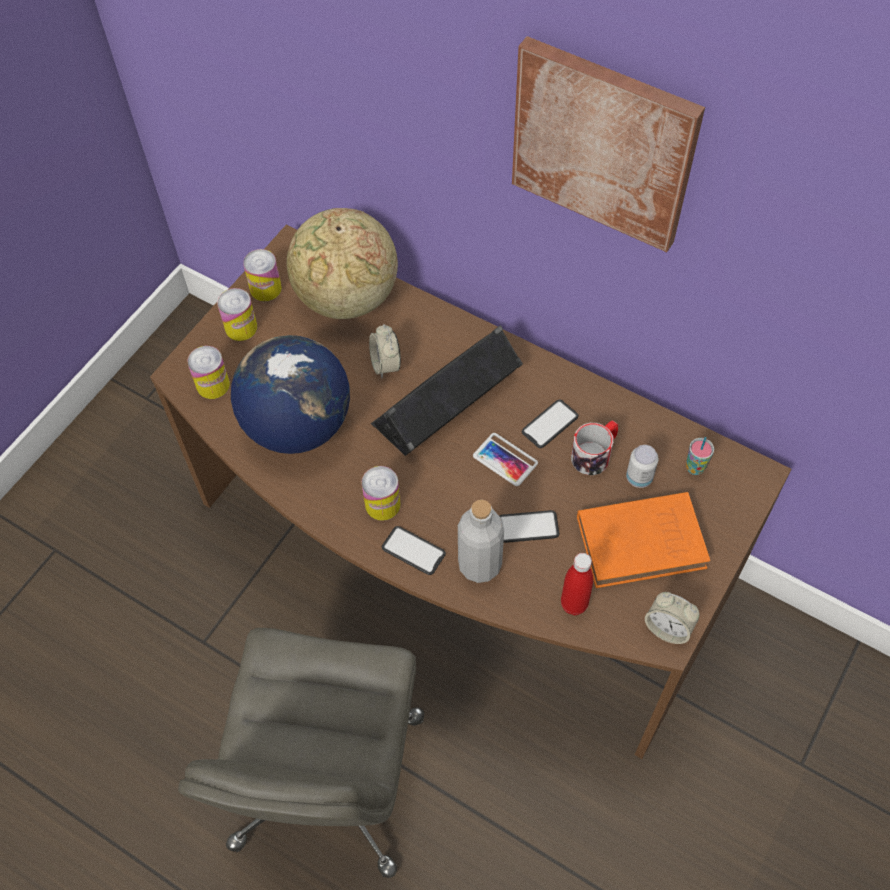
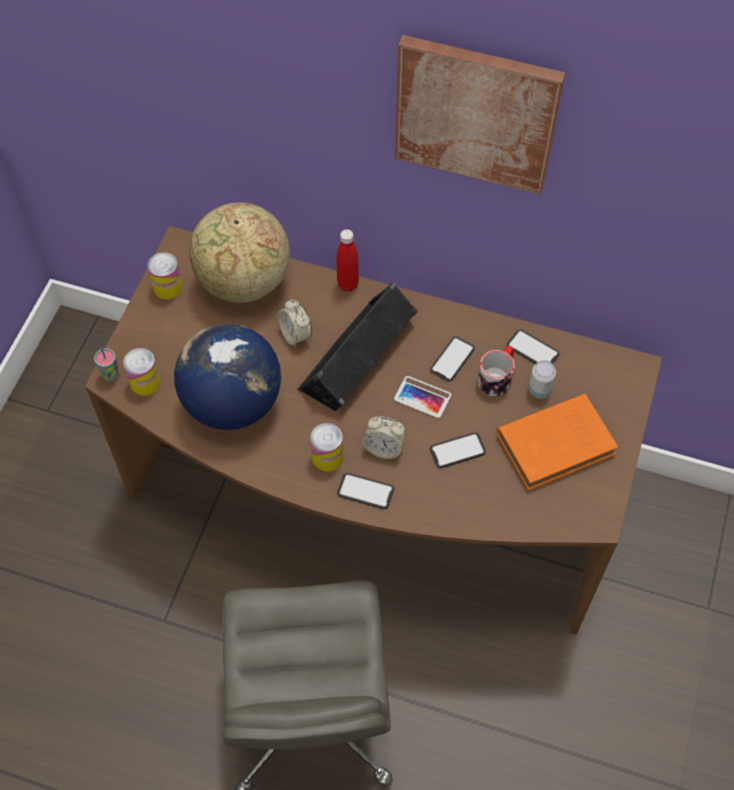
camera: 15 degrees left, 0 degrees up
(241, 327) = (156, 326): can -> none
(479, 565) = (425, 491): grey bottle -> none
(574, 604) = (514, 507): red bottle -> red bottle (348, 284)
(643, 431) = (532, 350): none -> phone
(668, 628) = (596, 510): alarm clock -> alarm clock (384, 448)
(695, 467) = (583, 372): cup -> cup (111, 375)

